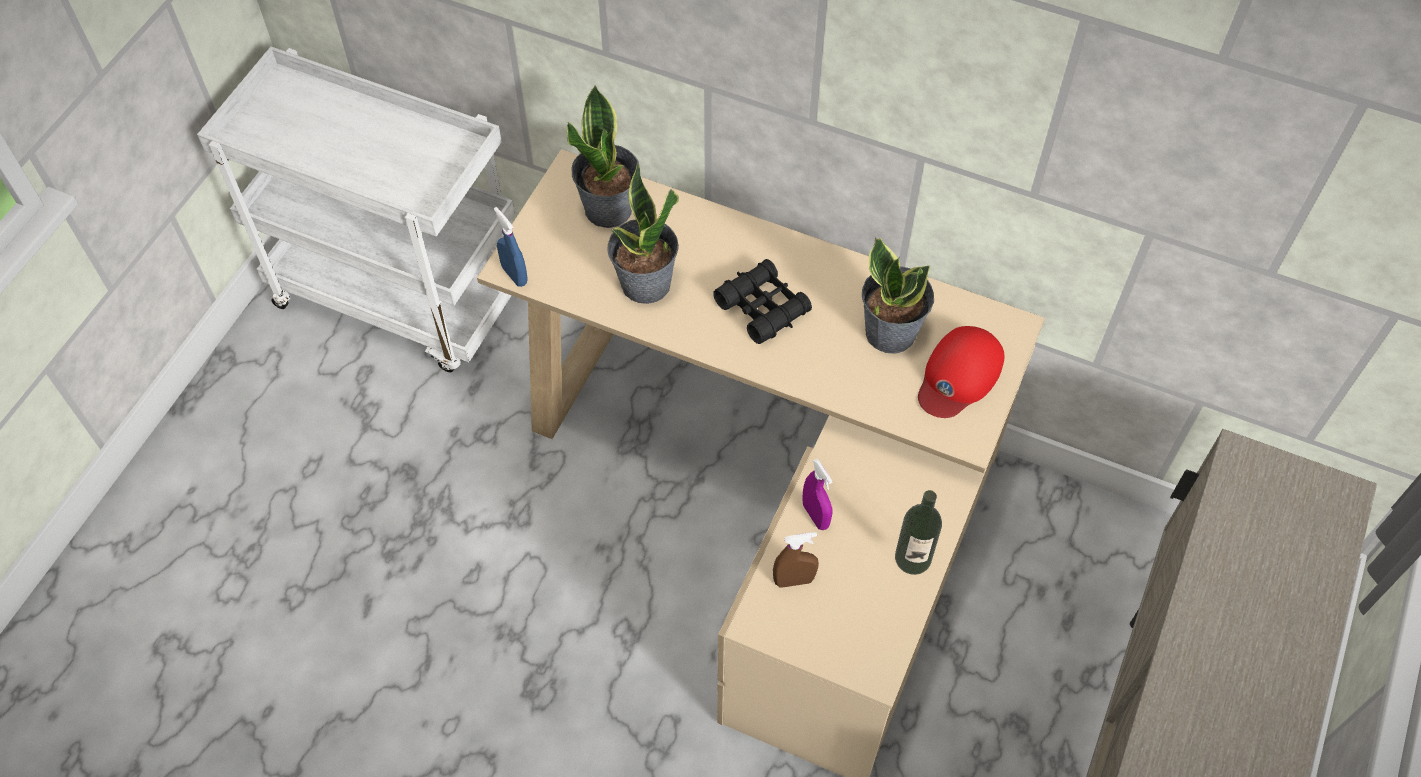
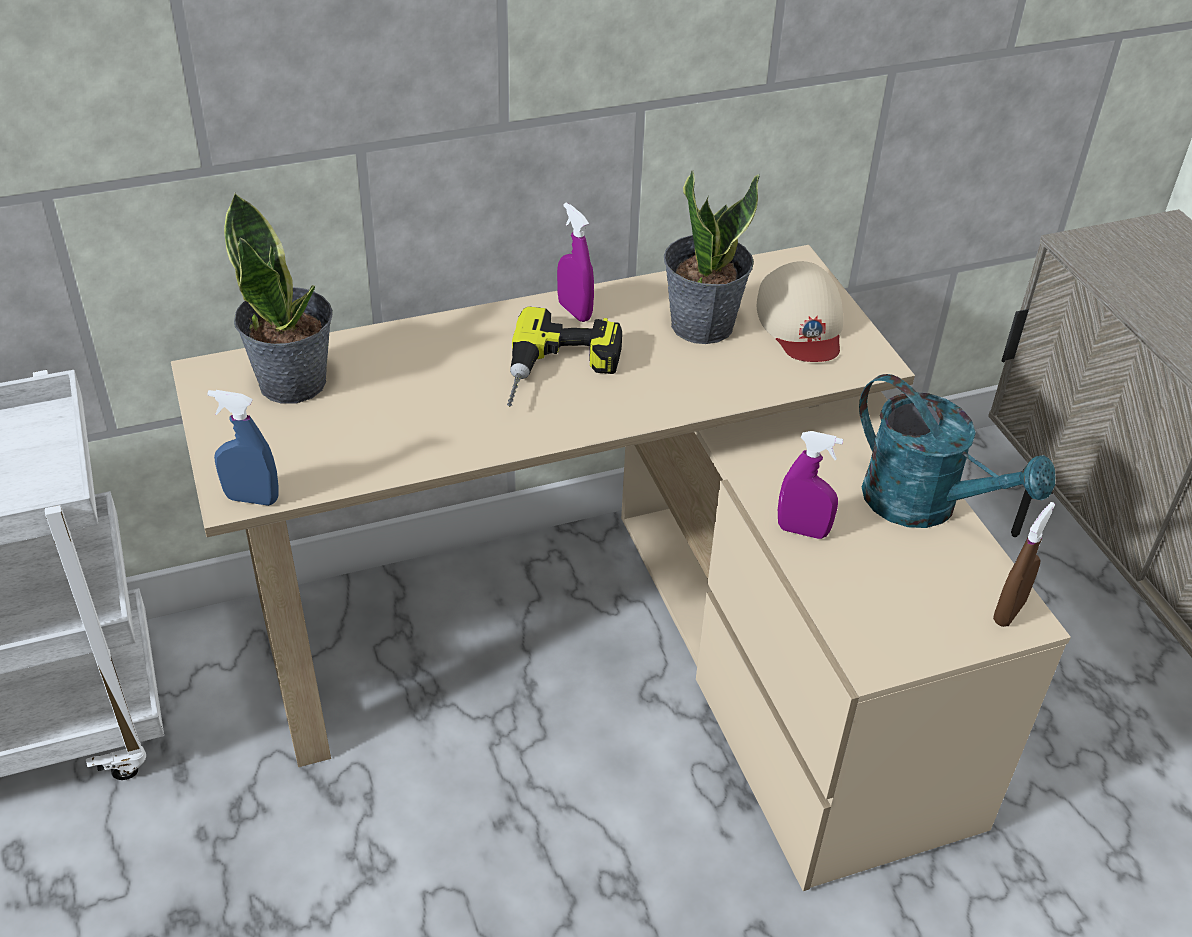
camera: 45 degrees left, 15 degrees down
(645, 284) = (415, 422): potted plant -> none
(762, 307) = (561, 373): black binoculars -> power drill
(794, 580) = (855, 598): brown spray bottle -> brown spray bottle (1009, 611)
(822, 266) = (574, 311): none -> purple spray bottle
(913, 558) = (925, 505): bottle -> turquoise watering can
(958, 375) = (801, 322): red cap -> beige cap

